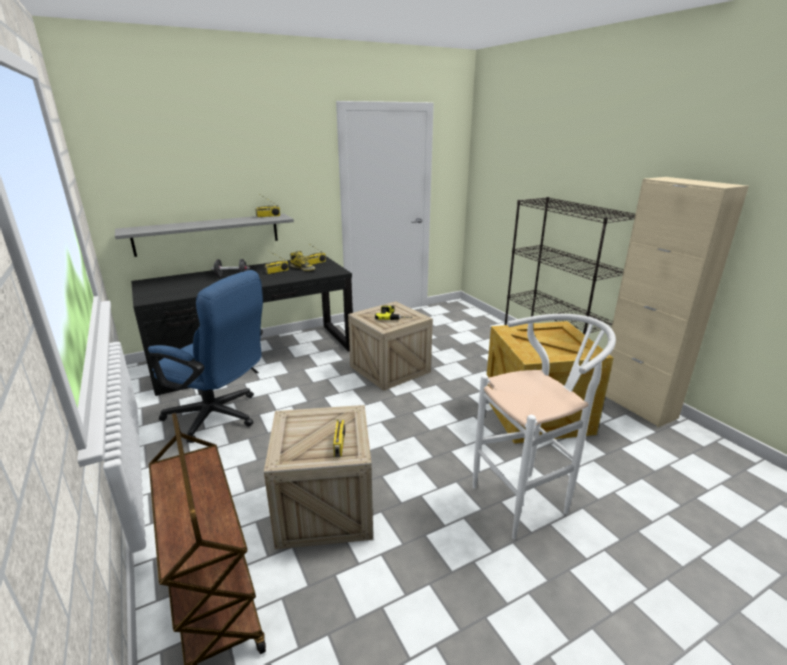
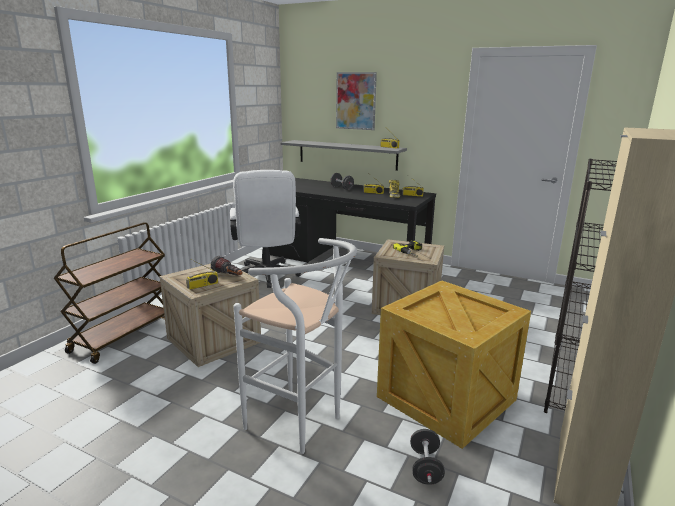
camera: 55 degrees right, 5 degrees down
(208, 165) = (356, 101): none -> picture
(219, 417) = (266, 277): blue office chair -> white office chair
(334, 420) = (229, 276): none -> flashlight
(609, 459) = (425, 467): none -> black dumbbell

